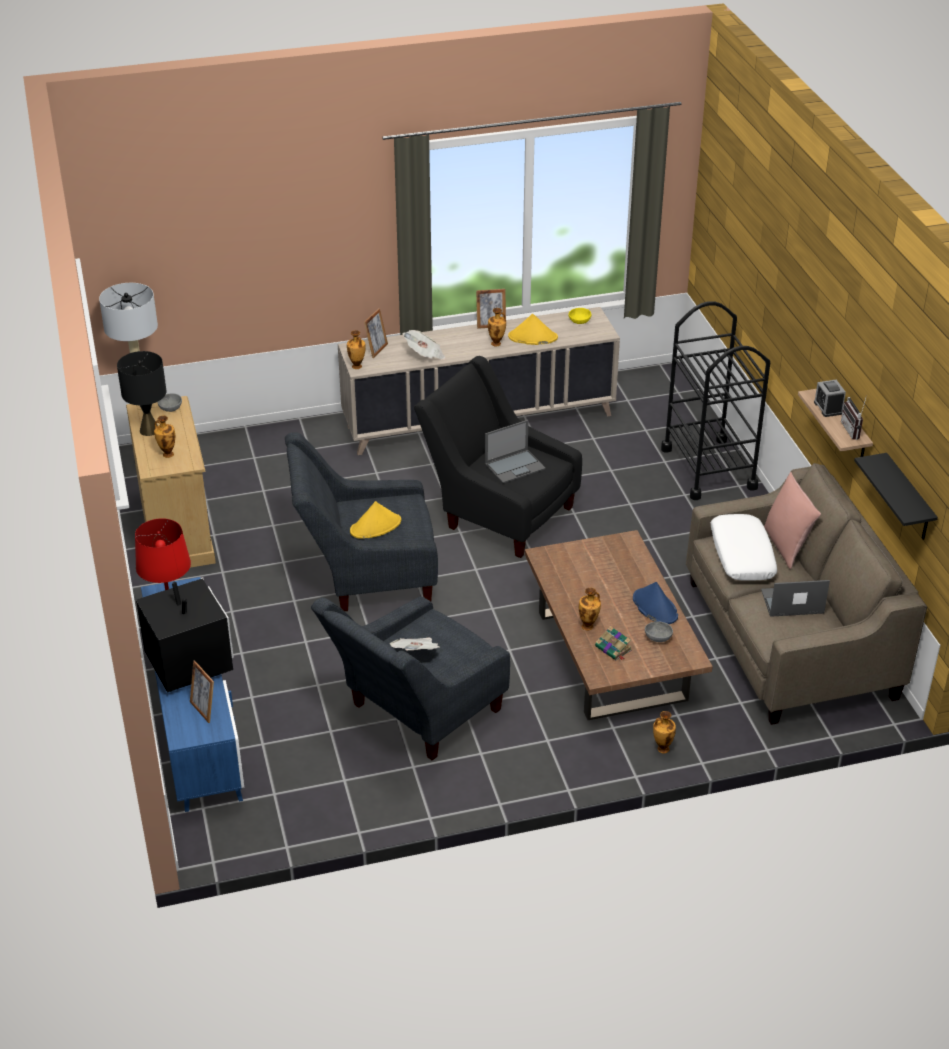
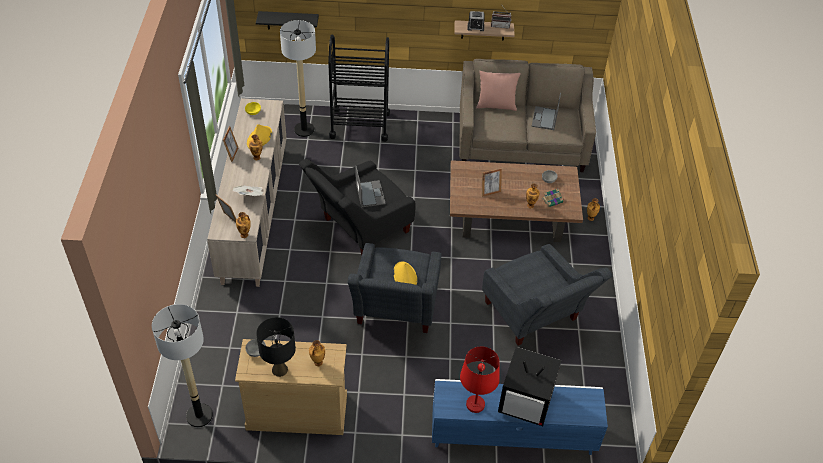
camera: 75 degrees left, 10 degrees up
(189, 664) = (526, 402): television -> television turned 150 degrees counterclockwise
(204, 710) = (574, 401): picture frame -> picture frame (490, 192)
(416, 653) = (537, 286): newspaper -> none
(654, 607) = (522, 173): blue hat -> none
(662, 422) = (304, 129): none -> floor lamp
(741, 555) = (499, 124): white pillow -> none
(908, 499) = (558, 30): black shelf -> black shelf (289, 21)

